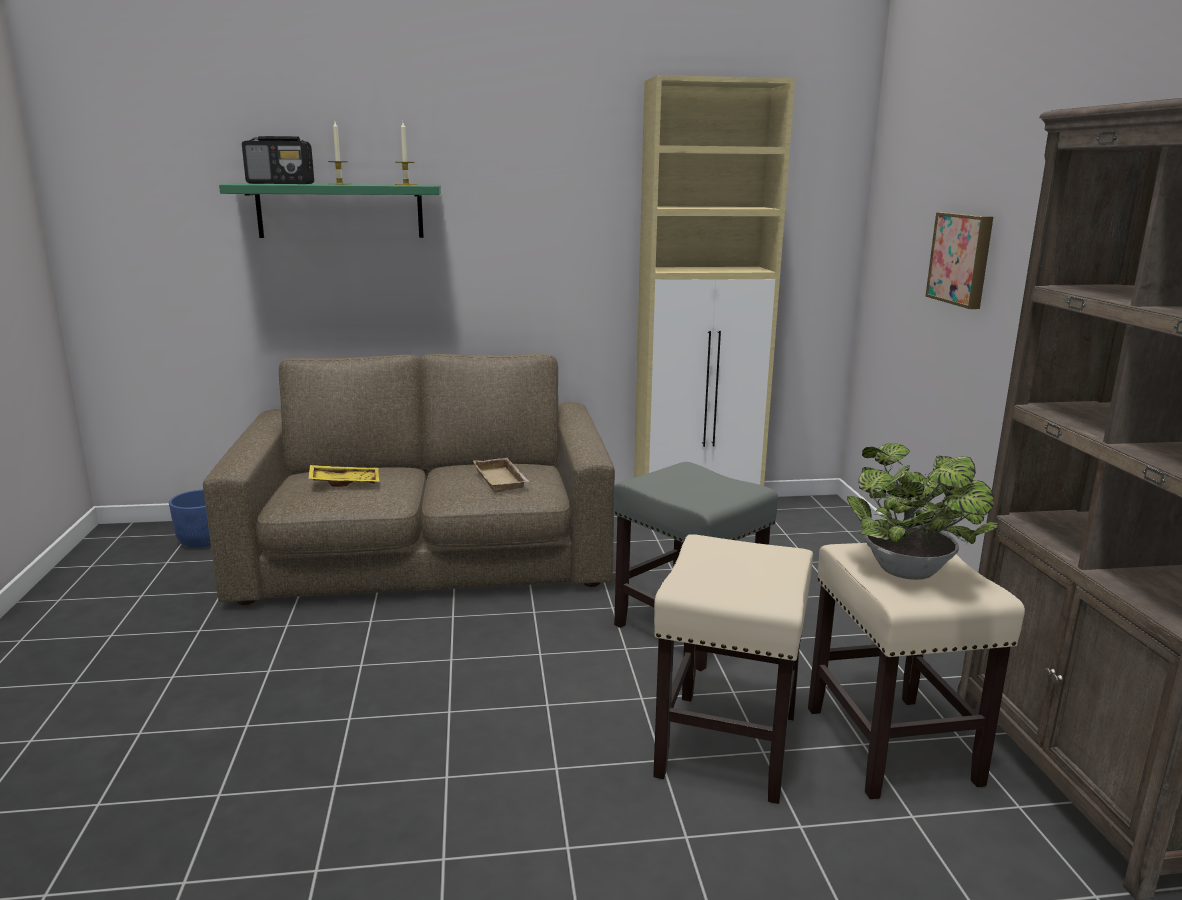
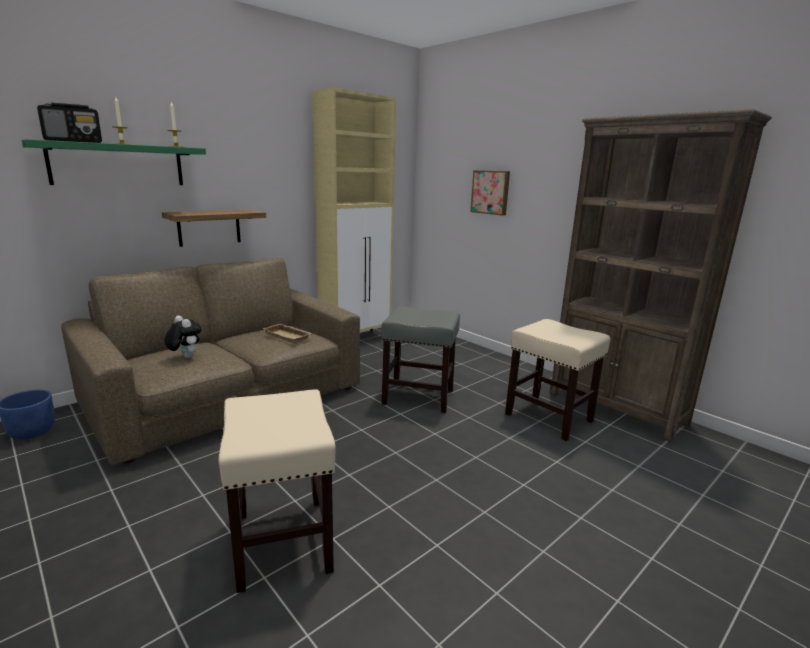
camera: 35 degrees left, 0 degrees up
(345, 482) = (185, 357): yellow tray -> plush toy
(459, 300) = (209, 227): none -> shelf
(727, 746) = (494, 440): beige stool -> beige stool (283, 542)
(911, 574) = (562, 333): potted plant -> none

